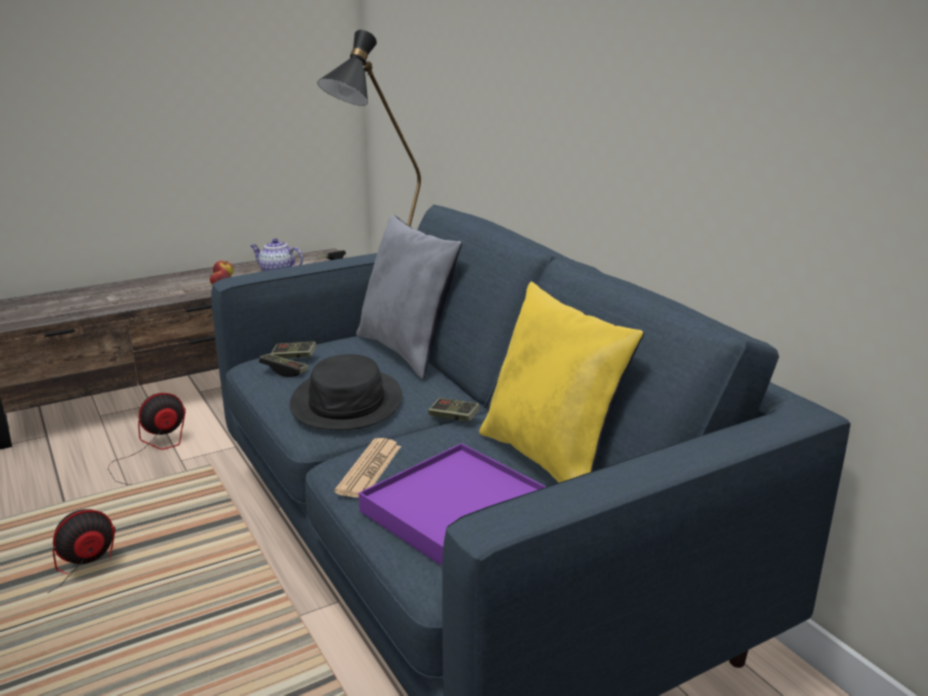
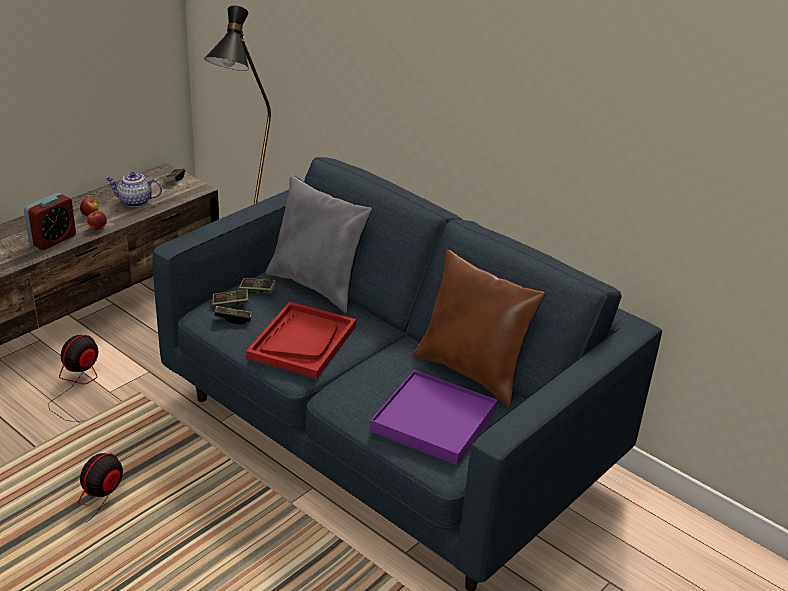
camera: 20 degrees left, 10 degrees up
(169, 294) = (53, 240): none -> alarm clock
(347, 402) = (302, 342): black hat -> red tray
(369, 469) = (355, 398): newspaper -> none
(454, 418) = (388, 345): game controller -> game controller (257, 291)
(552, 461) = (472, 372): yellow pillow -> brown pillow

